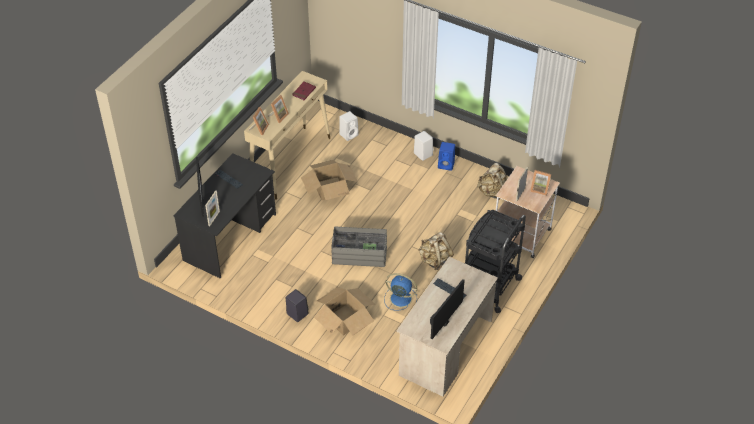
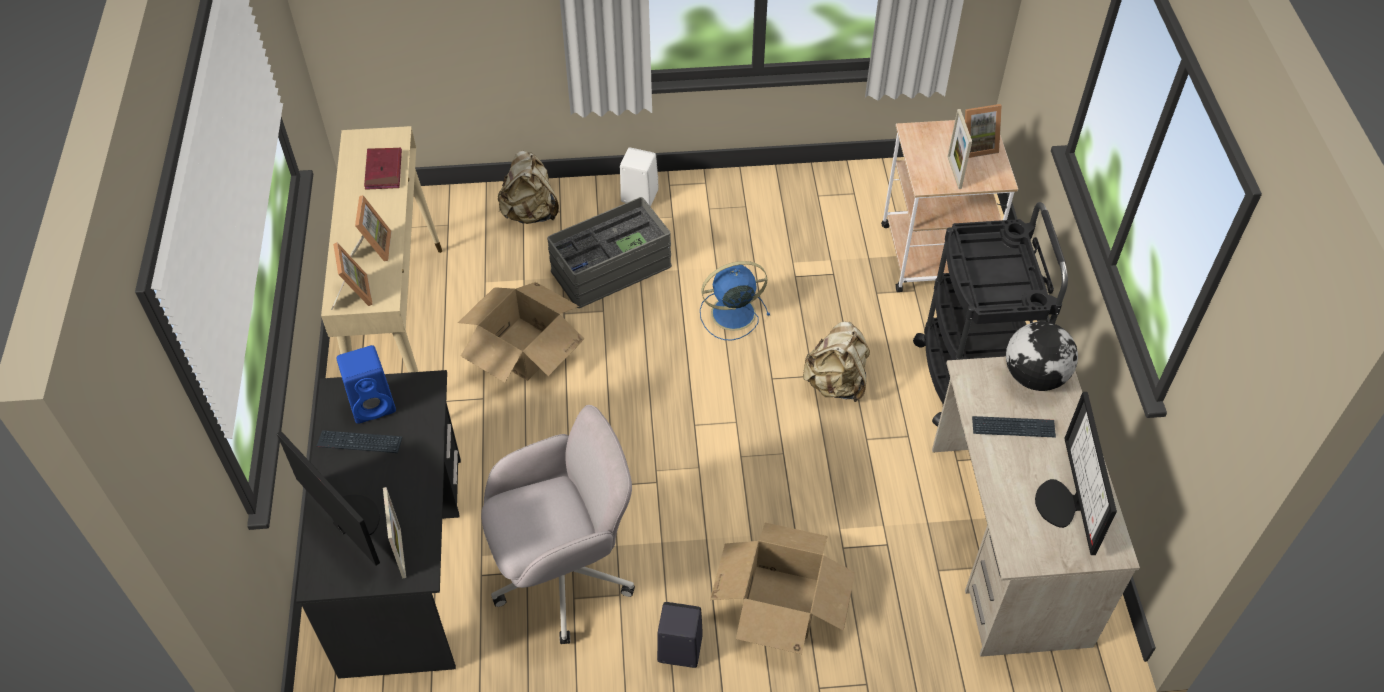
camera: 35 degrees left, 5 degrees up
(278, 271) = (565, 578): none -> grey office chair
(349, 134) = (472, 225): white speaker -> none
(359, 254) = (692, 450): grey storage box -> grey storage box (611, 269)
(400, 298) = (841, 494): blue fan -> blue fan (731, 313)
(446, 165) = (697, 194): blue speaker -> blue speaker (374, 403)
(476, 278) = (1035, 376): none -> globe
(492, 192) = (816, 204): beige backpack -> beige backpack (530, 213)

